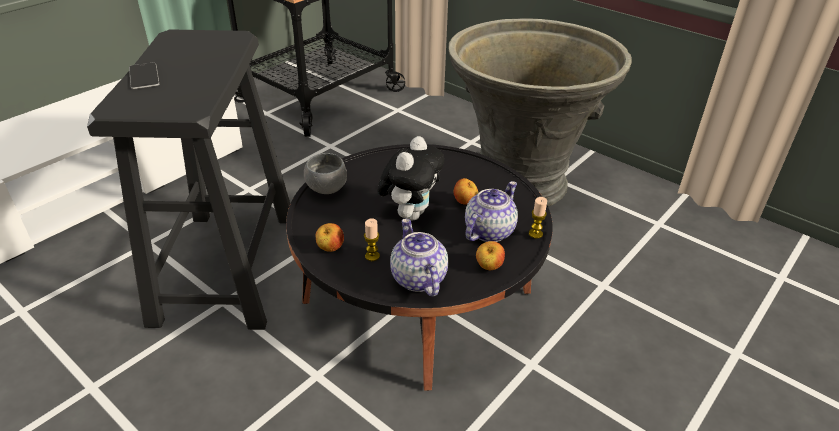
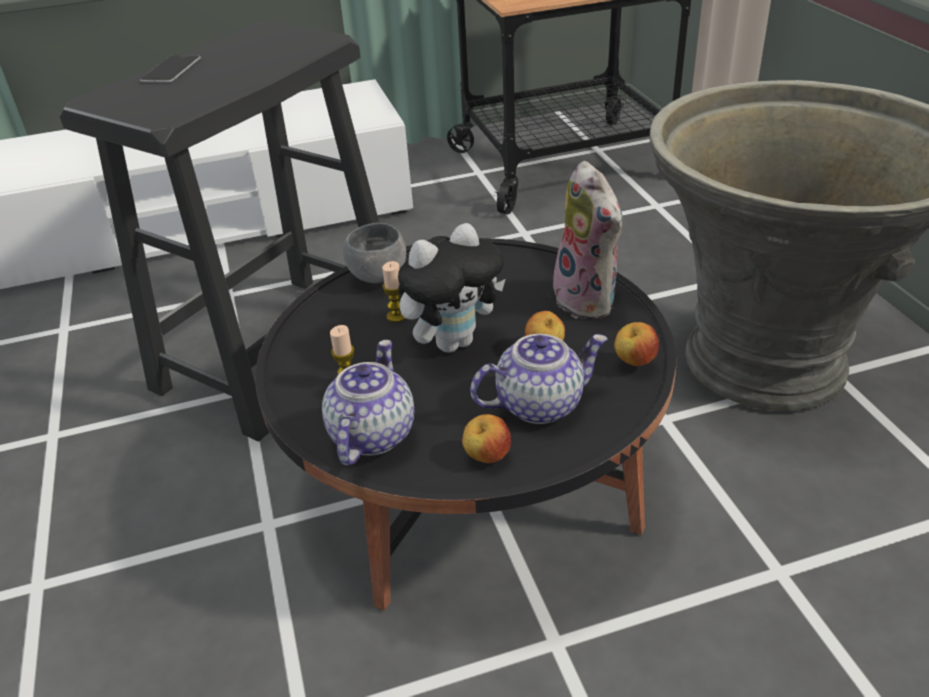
camera: 35 degrees right, 0 degrees up
(330, 248) = (308, 355): apple -> apple (634, 361)
(463, 168) = (590, 300): none -> plush toy
(535, 234) = (604, 432): candle -> candle (396, 316)

